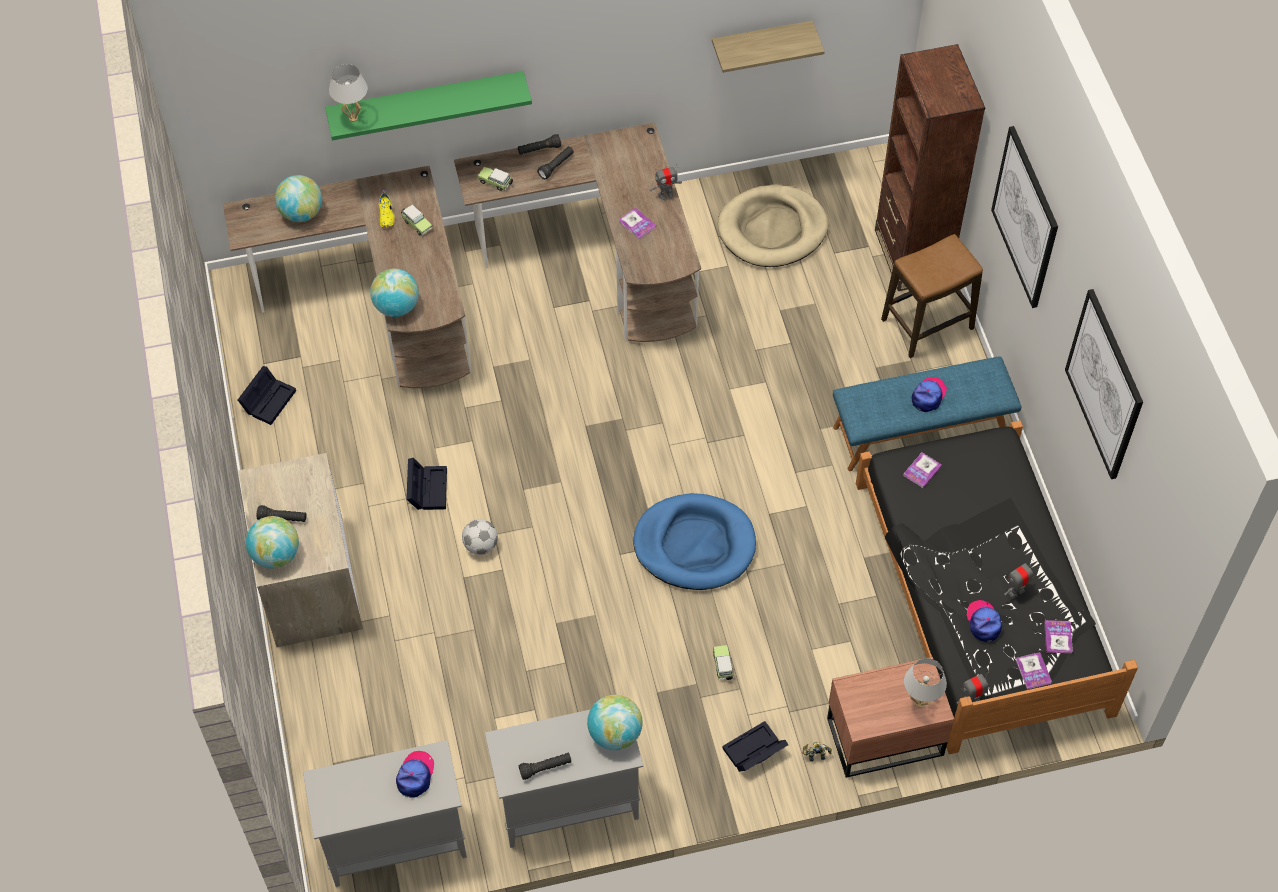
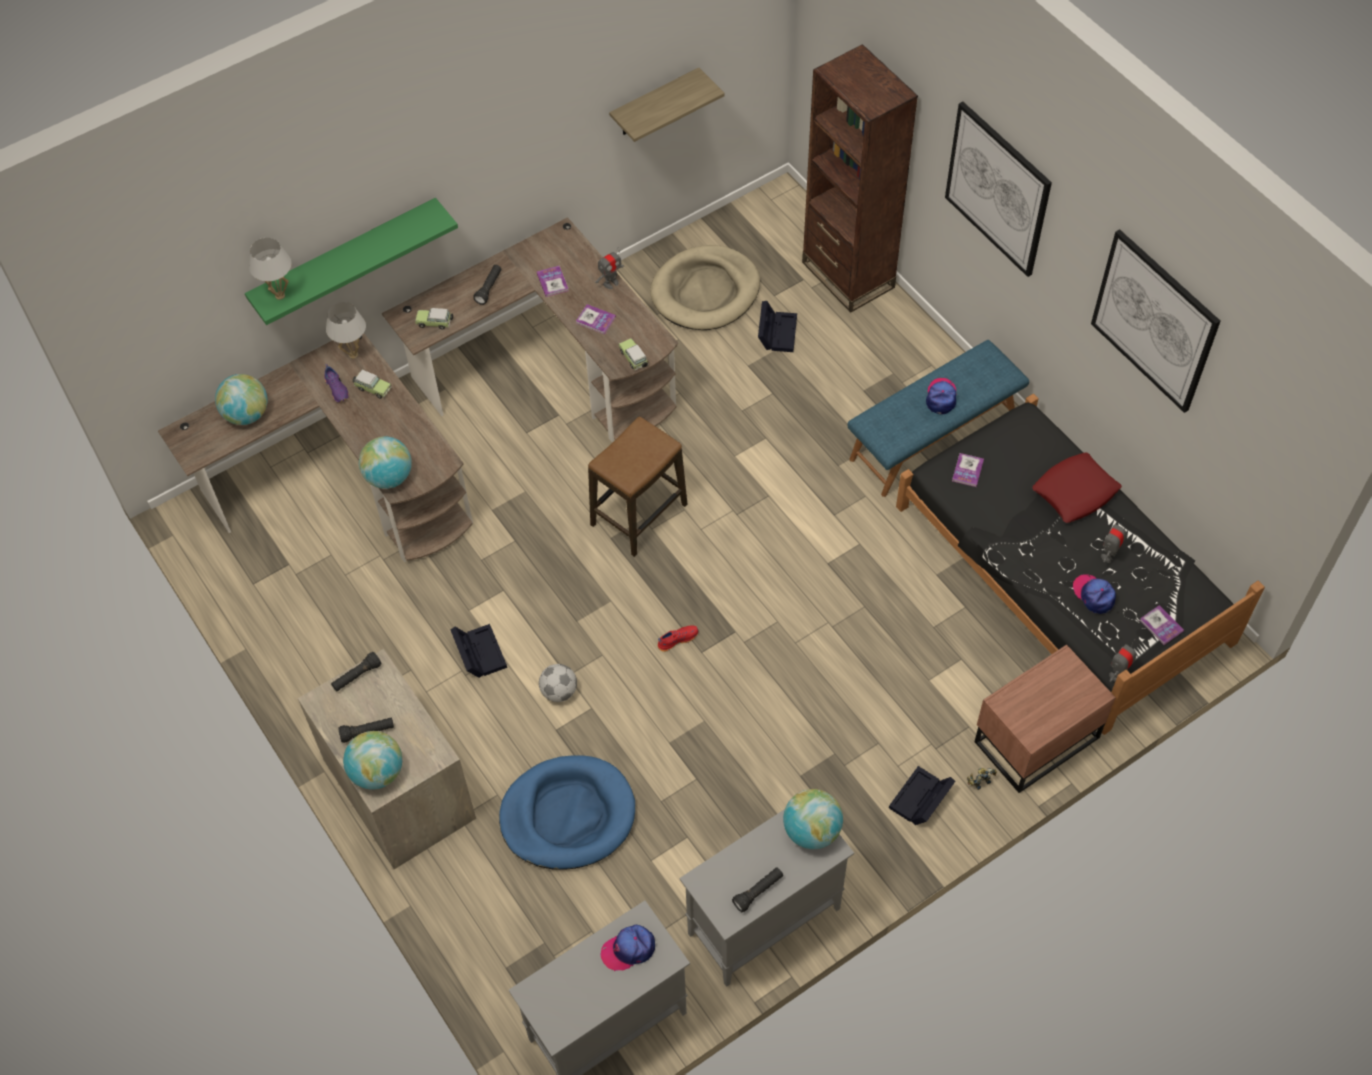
camera: 20 degrees left, 0 degrees up
(269, 399) = (274, 618): black storage box -> black storage box (777, 331)
(387, 215) = (337, 389): yellow shoe -> purple shoe
(415, 775) = (628, 949): cap -> cap turned 105 degrees counterclockwise
(539, 149) = (464, 277): black flashlight -> black flashlight (357, 676)
(604, 535) = (677, 639): none -> red shoe
(694, 544) = (770, 617): blue dog bed -> blue dog bed (568, 815)
(723, 666) = (852, 727): toy car -> toy car (634, 359)
(919, 703) = (1076, 693): white table lamp -> white table lamp (353, 355)
(927, 324) = (892, 335): stool -> stool (639, 515)
(1013, 523) = (1075, 492): none -> red pillow
(1058, 637) = (1168, 585): book -> book (552, 282)

